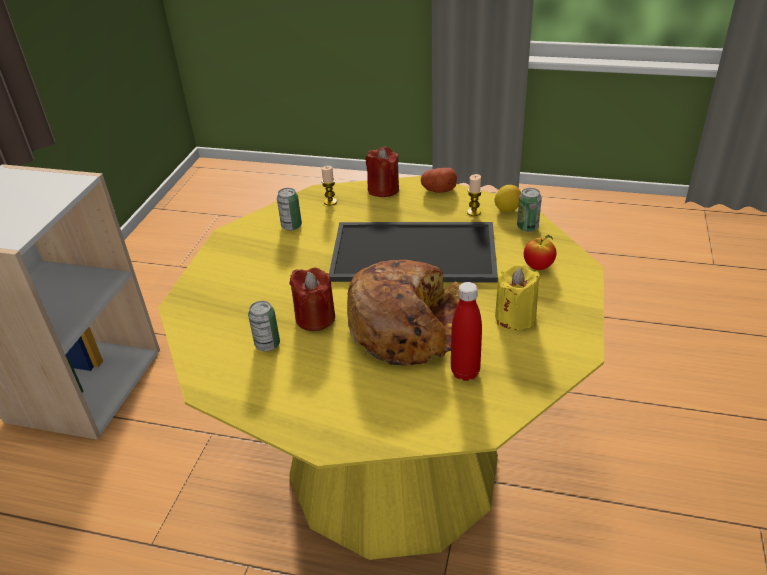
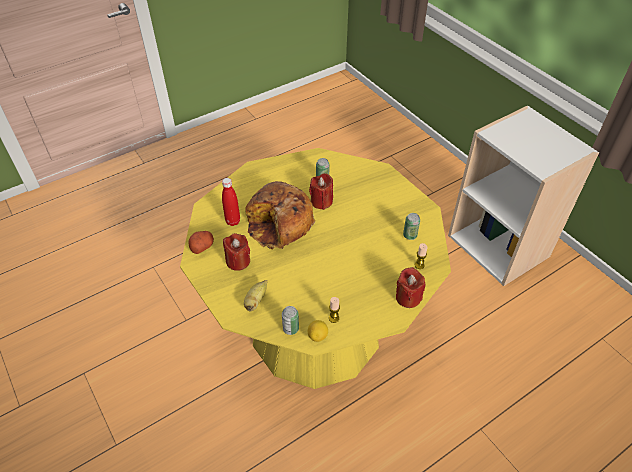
camera: 130 degrees right, 10 degrees up
(412, 254) = (327, 262): tray -> none
(438, 190) = (377, 322): potato -> potato (202, 246)
(515, 317) = (238, 261): yellow candle -> red candle
(538, 267) = (256, 301): apple -> banana

